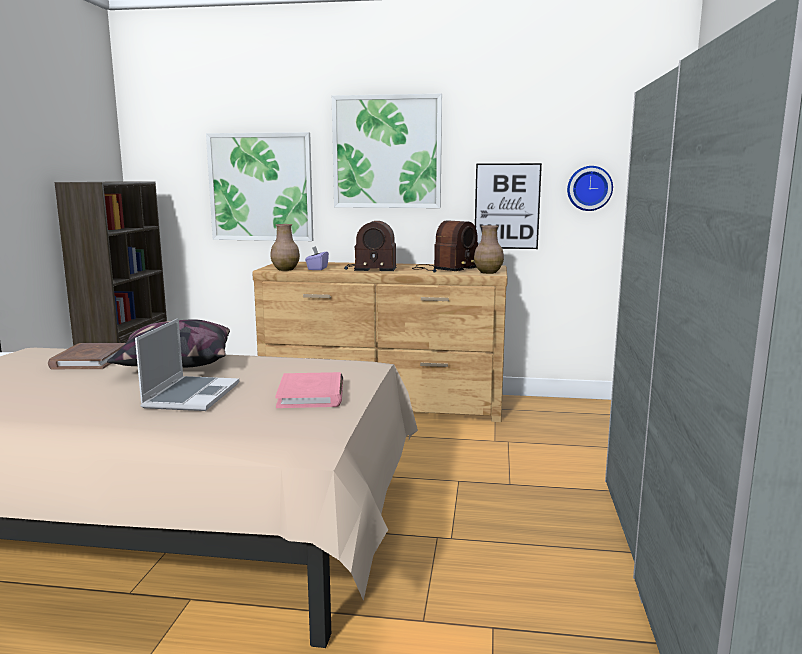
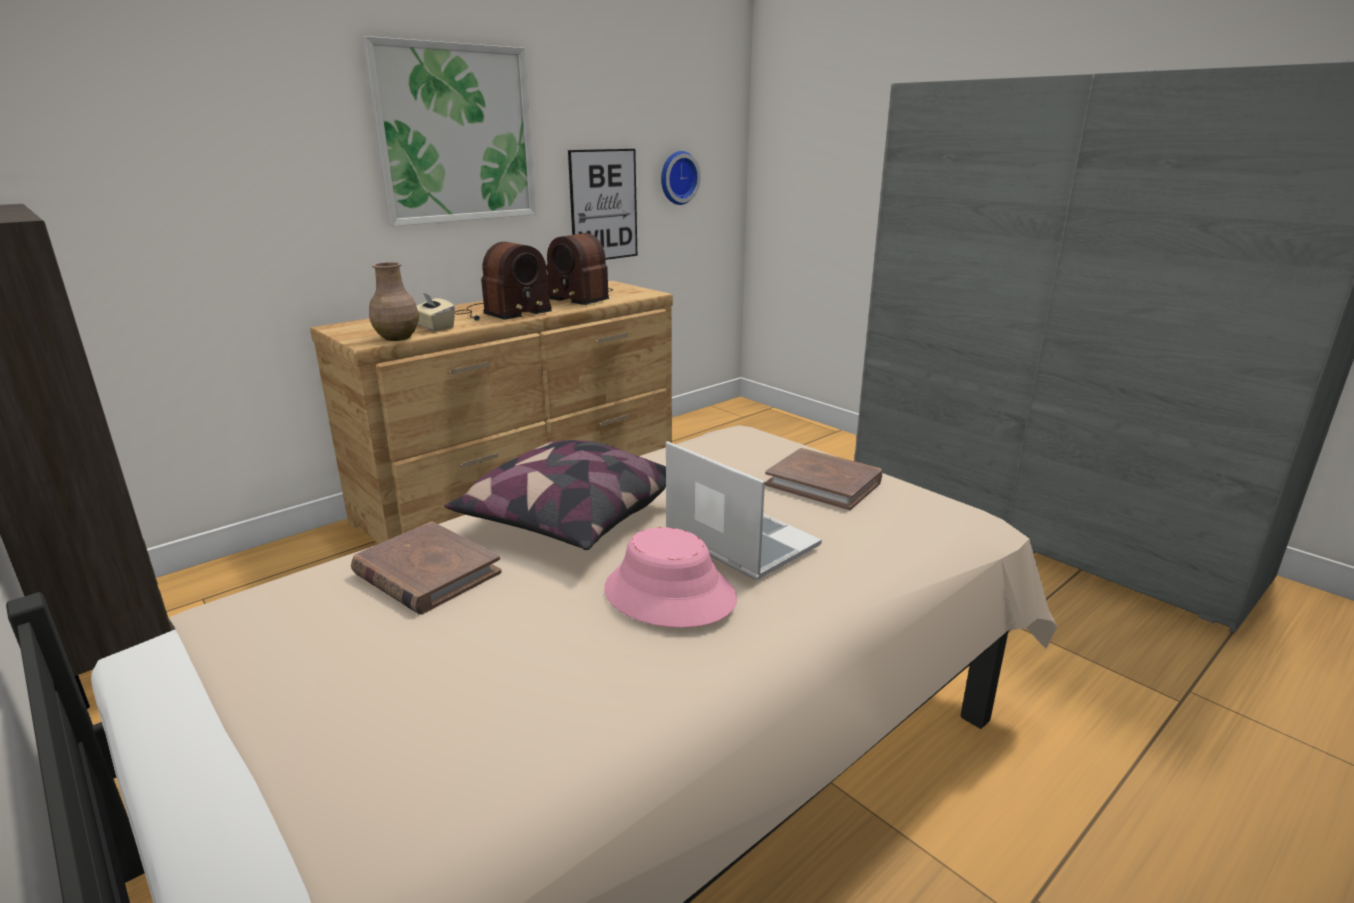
camera: 50 degrees left, 10 degrees up
(108, 397) = (669, 594): none -> pink hat
(261, 187) = (250, 200): picture -> none
(311, 394) = (823, 483): pink book -> brown book
(317, 268) = (434, 327): purple tissue box -> beige tissue box
(443, 269) = (580, 297): radio -> radio turned 135 degrees clockwise
(488, 272) = (639, 292): brown vase -> none

